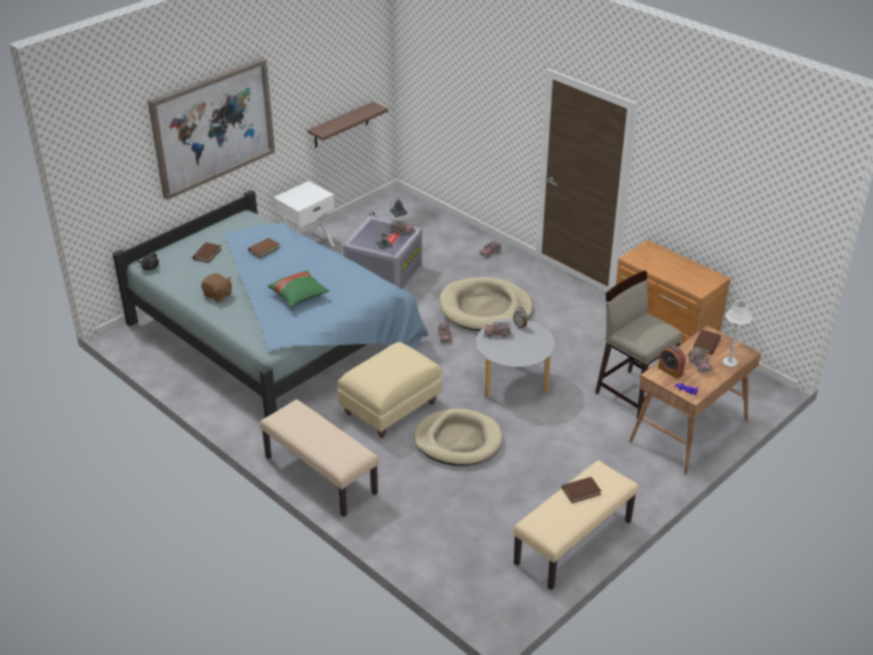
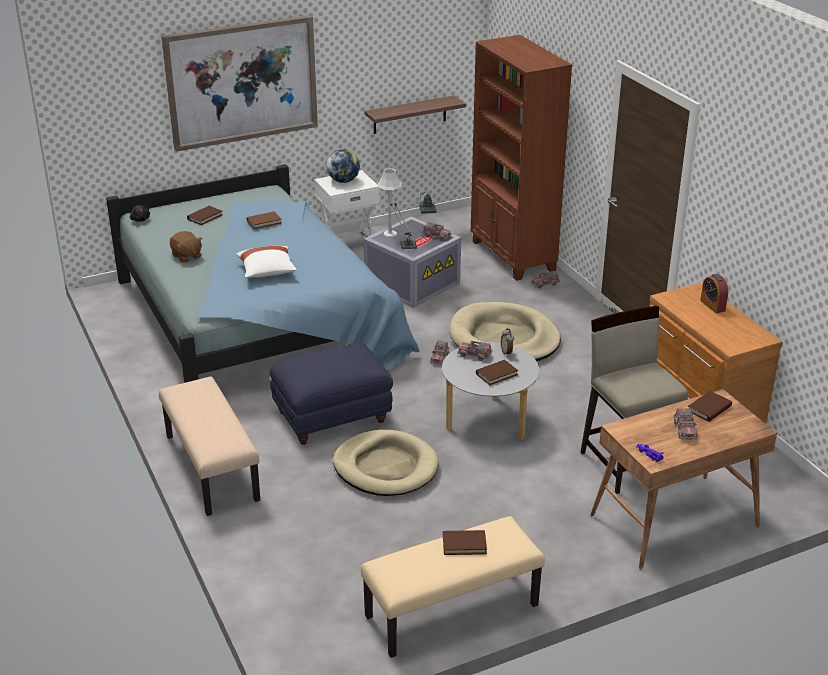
camera: 20 degrees right, 5 degrees down
(299, 296) = (267, 271): green pillow -> white pillow
(300, 194) = (343, 181): none -> globe
(391, 408) = (333, 417): beige ottoman -> blue ottoman
(451, 232) = (512, 256): none -> brown bookcase
(523, 346) = (496, 374): none -> brown book
(670, 371) = (642, 429): alarm clock -> alarm clock (712, 305)
(730, 362) = (727, 435): grey table lamp -> grey table lamp (390, 234)

